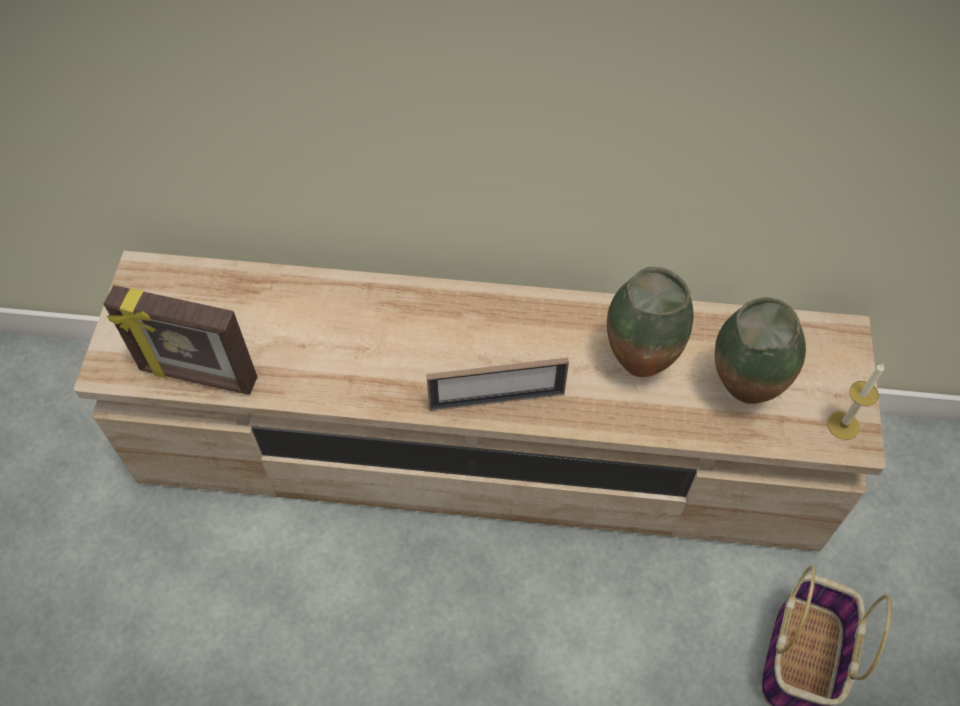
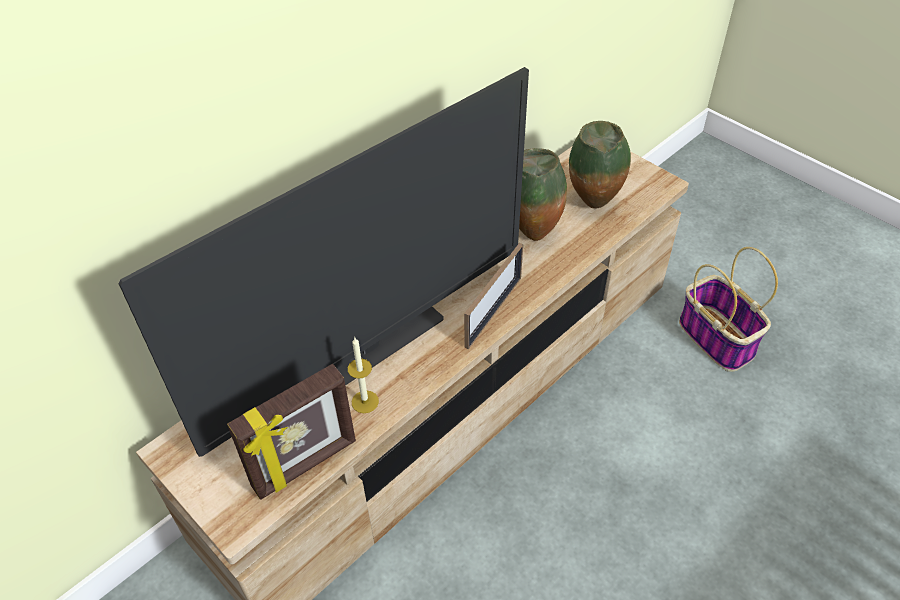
camera: 50 degrees left, 10 degrees down
(359, 336) = (372, 352): none -> television
(843, 425) = (650, 181): candle -> candle (365, 401)

